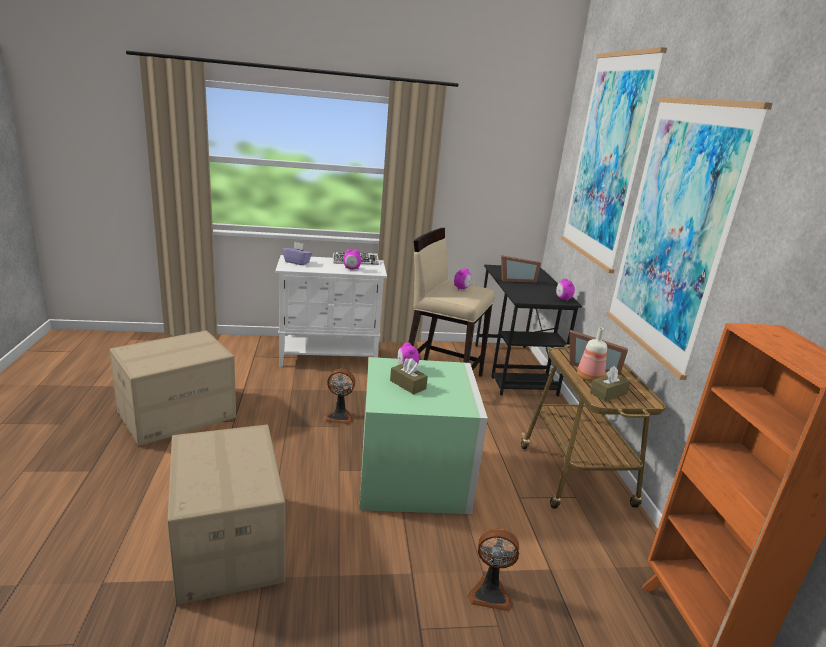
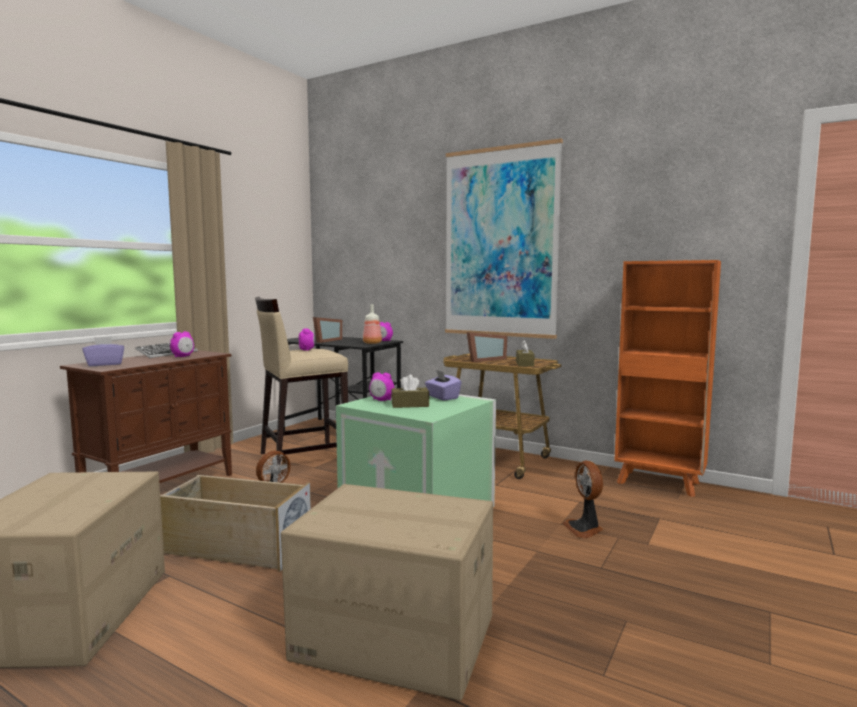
camera: 50 degrees left, 15 degrees down
(284, 425) = (236, 547): none -> beige storage box
(330, 357) = (161, 488): white cabinet -> brown cabinet
(454, 390) = (442, 397): none -> purple tissue box
(490, 593) = (584, 529): fan -> fan turned 120 degrees clockwise
(589, 377) = (498, 362): bottle -> bottle (372, 343)
(607, 159) = (389, 214): picture -> none

